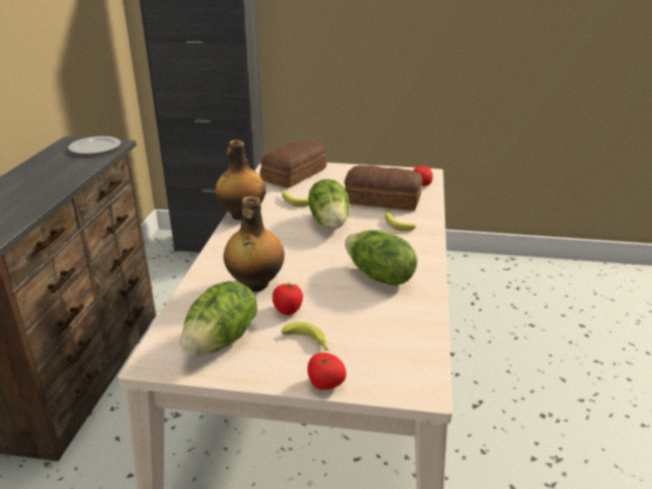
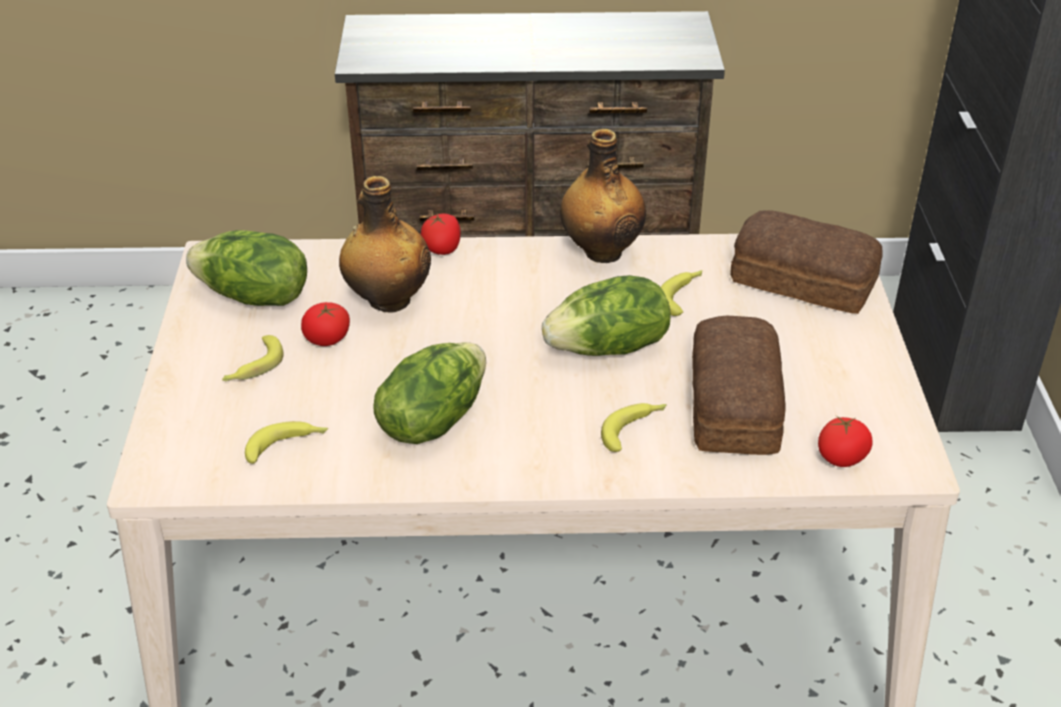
camera: 80 degrees right, 10 degrees up
(94, 148) = (668, 46): plate -> none
(325, 384) = (168, 391): tomato -> tomato (442, 249)
(396, 329) = (287, 446): none -> banana

